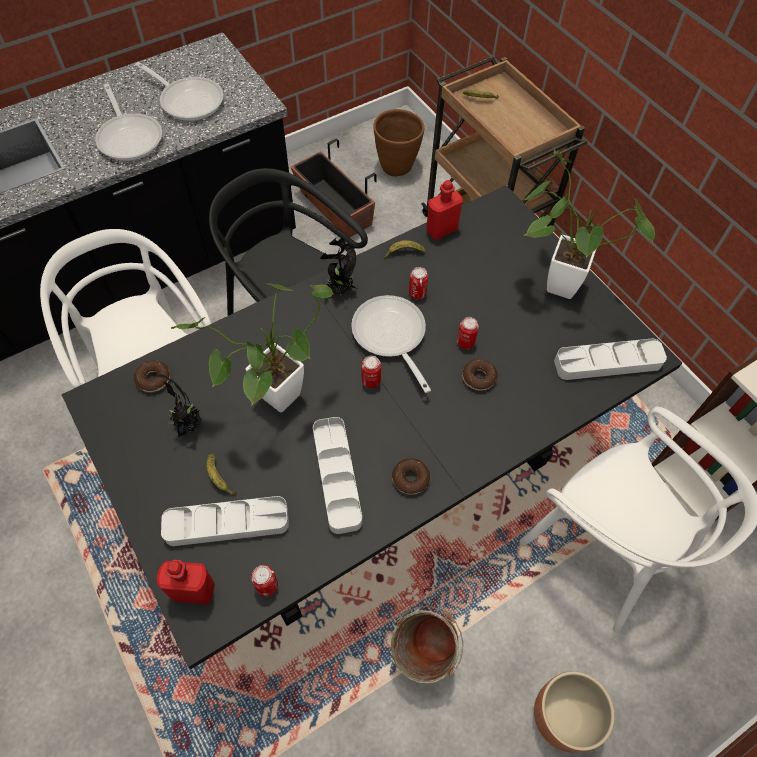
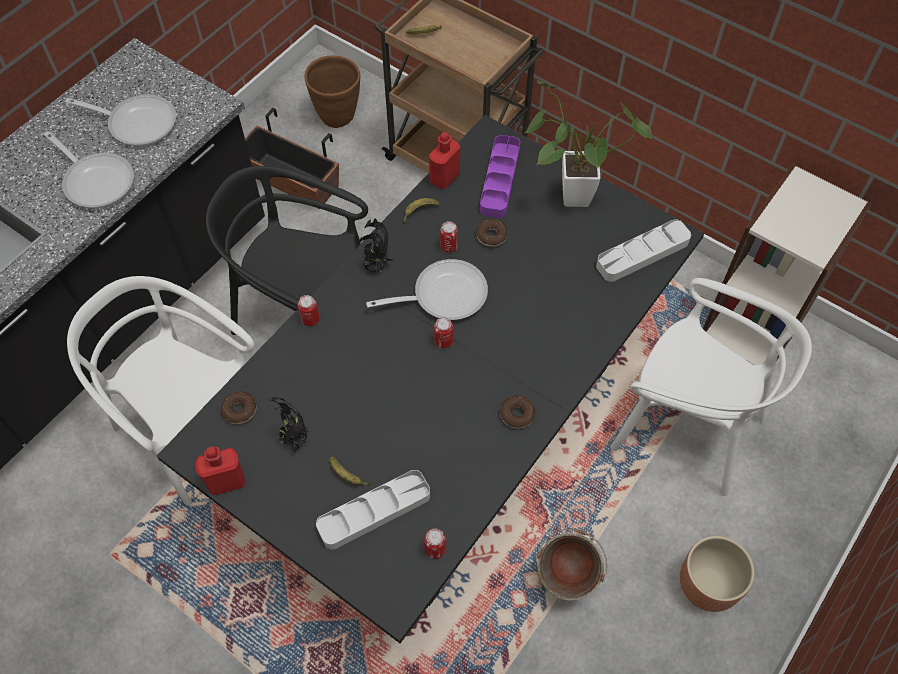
camera: 20 degrees left, 0 degrees up
(193, 590) = (373, 578): red bottle -> red bottle (226, 482)
(274, 402) = (364, 391): potted plant -> none
(337, 476) = (452, 436): grey tray -> none
(391, 337) = (443, 295): frying pan -> frying pan turned 120 degrees clockwise
(465, 342) = (512, 277): can -> can (310, 319)
(479, 378) = (537, 305): donut -> donut (491, 236)
(493, 247) = (500, 179): none -> purple tray

